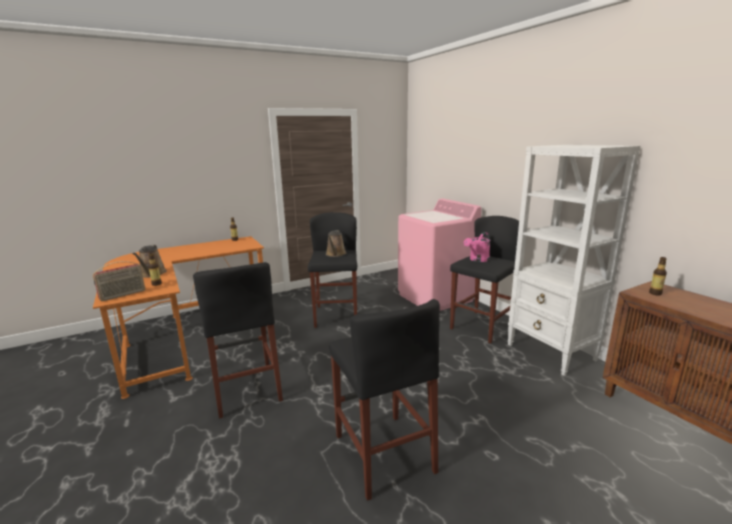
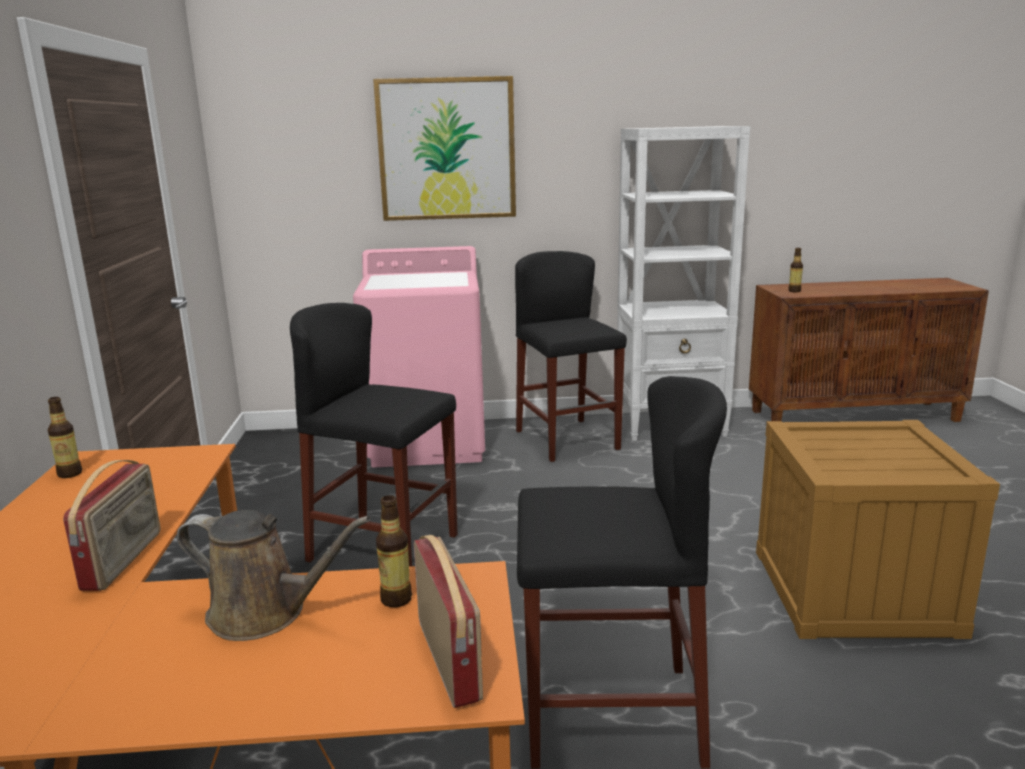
camera: 65 degrees left, 0 degrees up
(182, 257) = (124, 560): none -> radio
(335, 254) = (385, 397): brown watering can -> none
(383, 453) = (854, 592): black stool -> crate
(477, 260) = (563, 327): pink watering can -> none
(479, 152) = (447, 149): none -> picture

